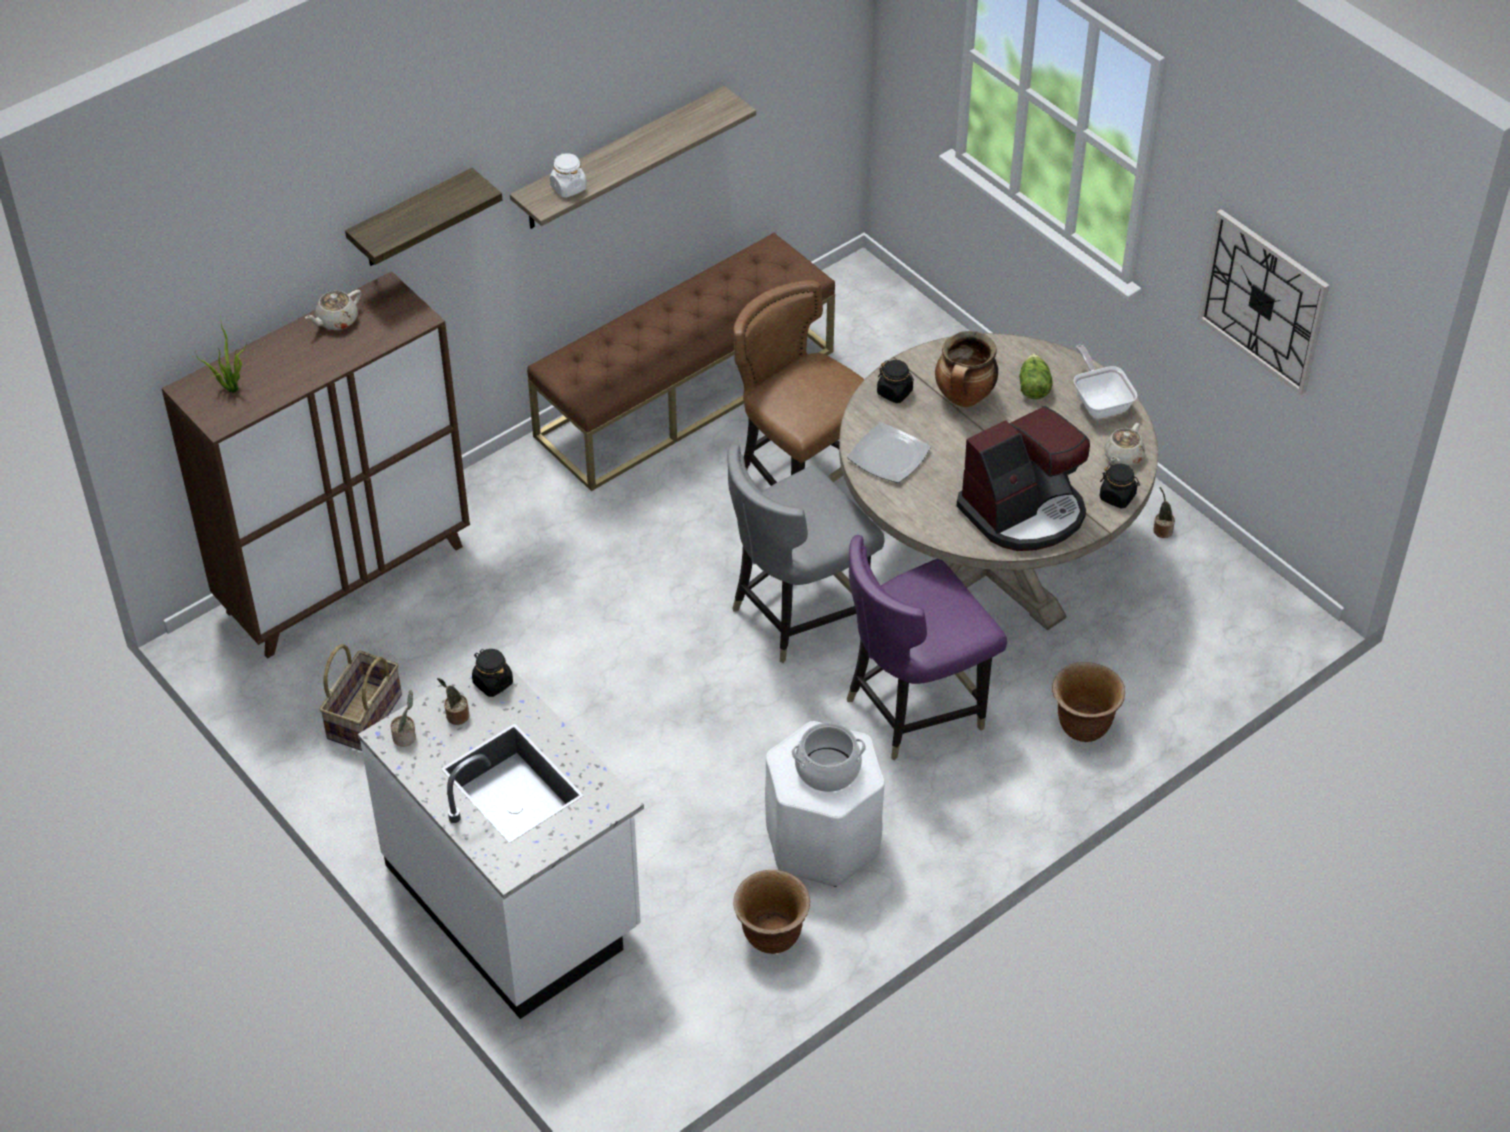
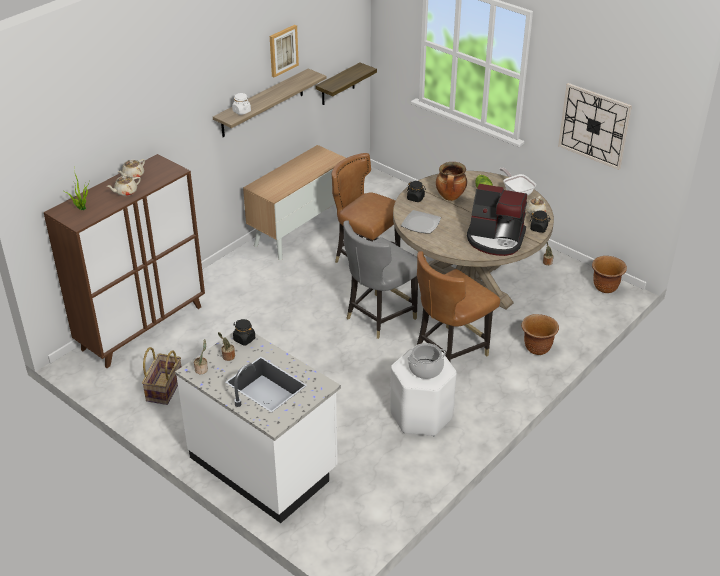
camera: 10 degrees left, 10 degrees down
(316, 359) = (125, 192): none -> beige teapot
(412, 220) = (166, 126): shelf -> shelf (338, 85)
(668, 60) = (283, 50): none -> picture
(685, 393) = (299, 231): brown bench -> cabinet
(772, 936) = (407, 464): brown planter -> brown planter (605, 287)
(913, 709) = (450, 351): purple chair -> brown chair
(1024, 512) = (495, 239): coffee machine -> coffee machine turned 60 degrees clockwise

